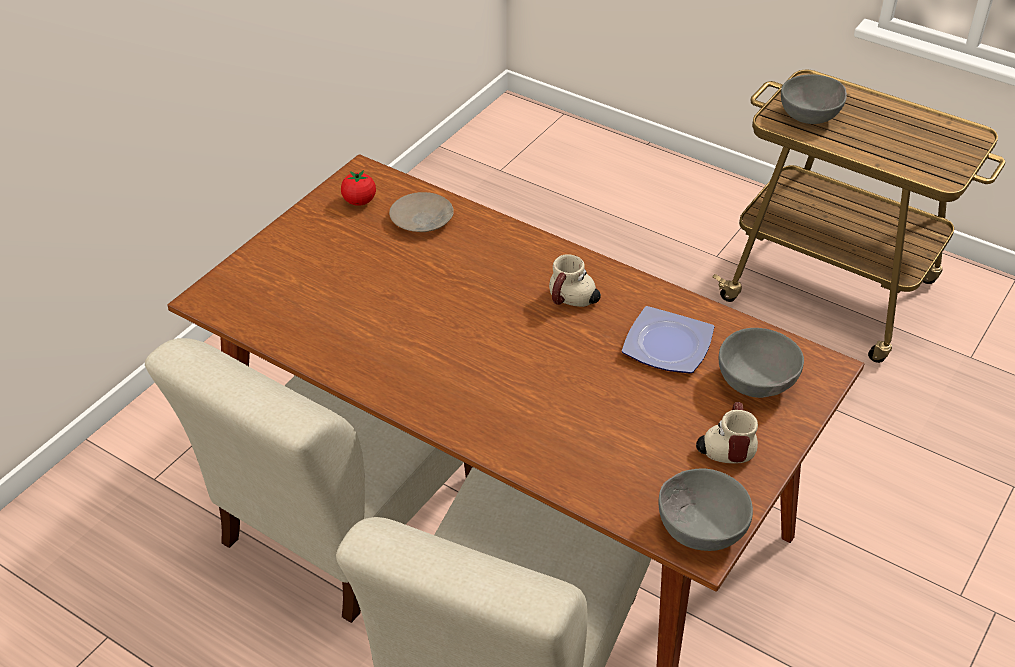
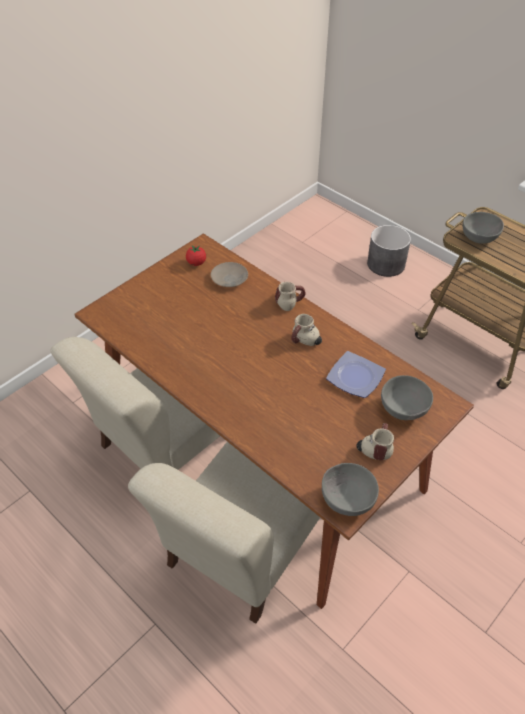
camera: 10 degrees right, 5 degrees up
(530, 243) = (289, 301): none -> mug
(647, 190) = (385, 264): none -> grey planter

